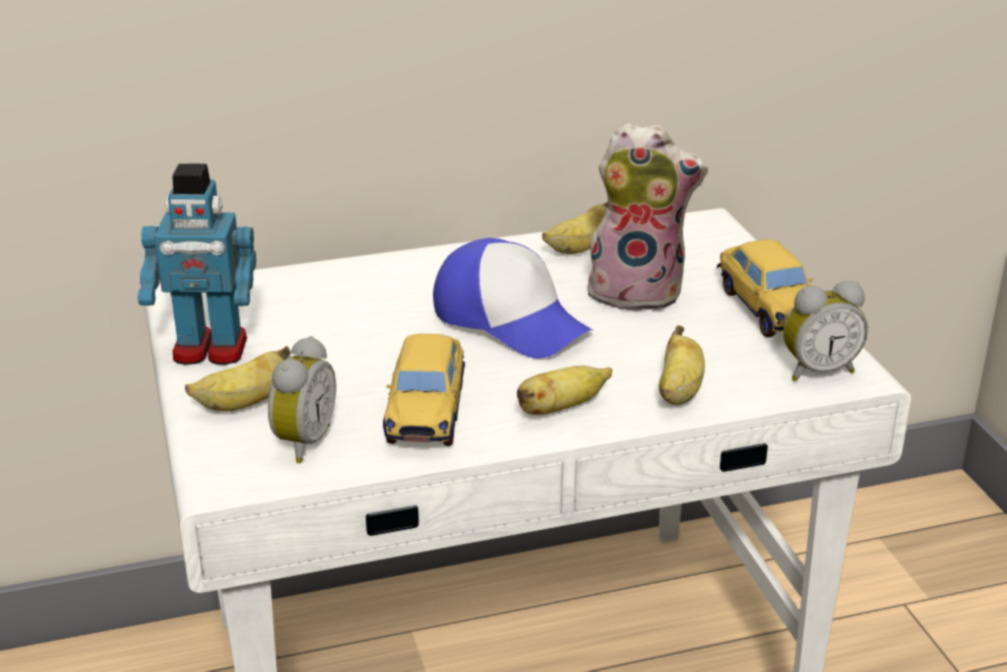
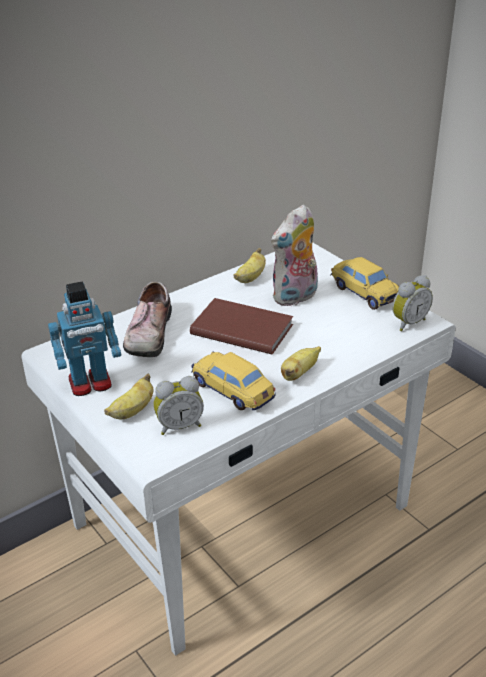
camera: 20 degrees left, 5 degrees up
(301, 442) = (179, 426): alarm clock -> alarm clock turned 75 degrees clockwise
(351, 296) = (147, 333): none -> shoe
(426, 411) = (233, 391): toy car -> toy car turned 150 degrees clockwise
(511, 320) = (241, 328): cap -> brown book
(638, 292) = (295, 297): plush toy -> plush toy turned 150 degrees clockwise
(679, 392) = (350, 350): banana -> none

